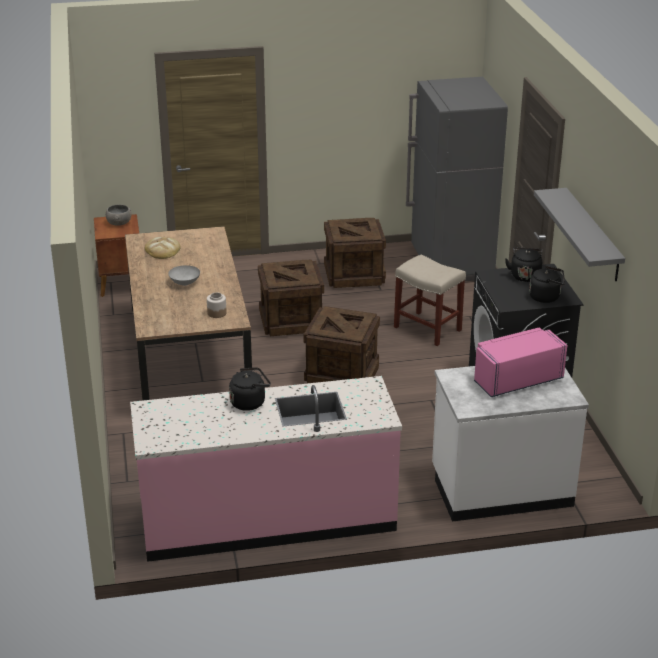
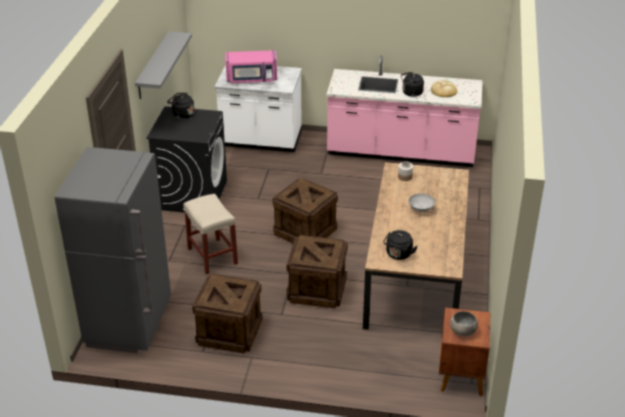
camera: 160 degrees left, 5 degrees up
(162, 250) = (431, 249): bread -> bread (443, 91)
(525, 275) = (177, 132): black kettle -> black kettle (398, 255)

